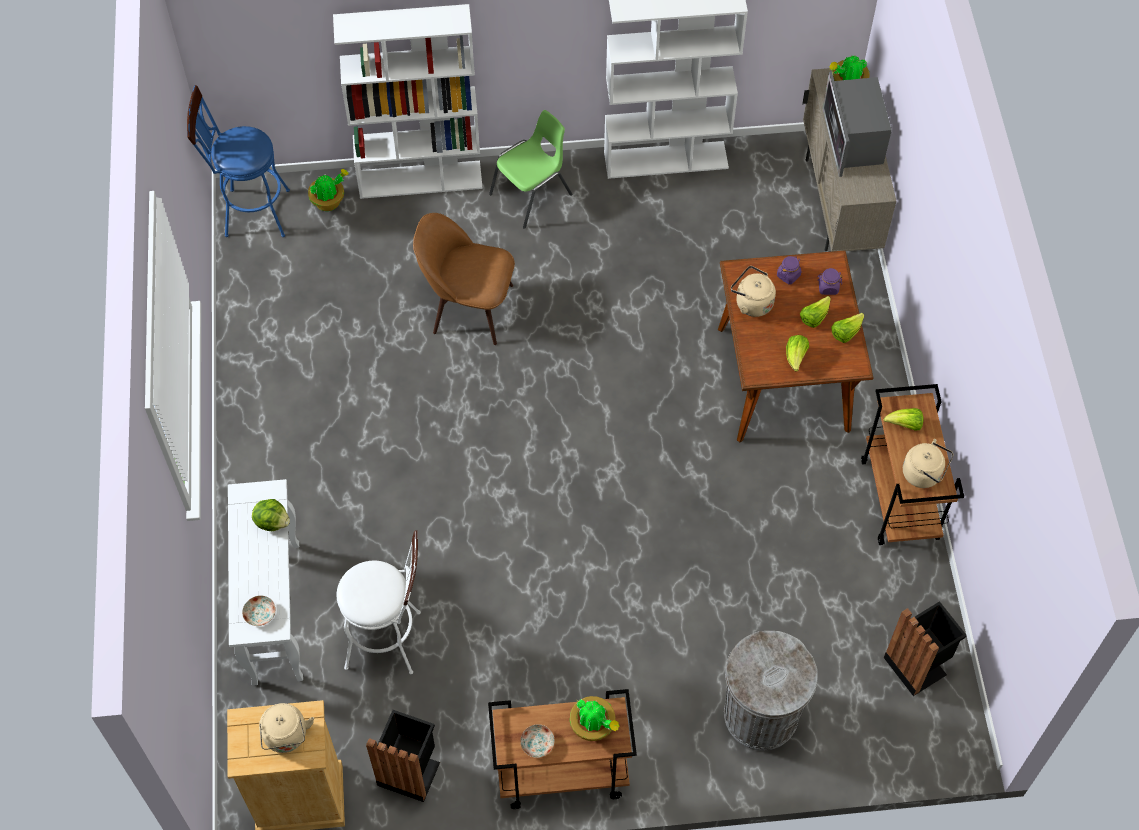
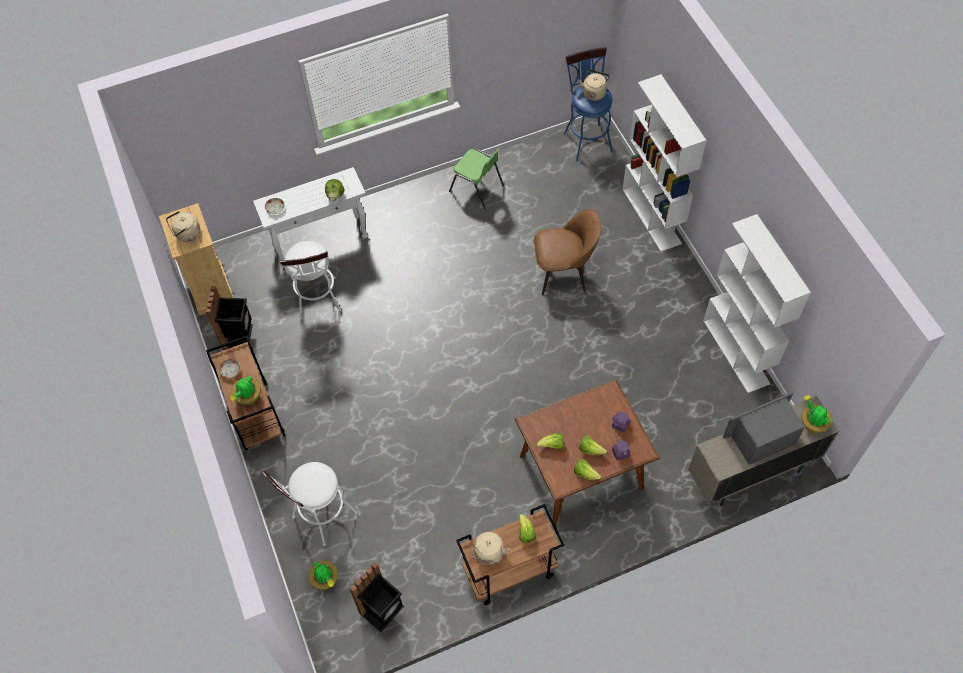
camera: 75 degrees right, 0 degrees up
(329, 201) = (612, 175): potted plant -> potted plant (325, 580)
(469, 308) = (563, 272): brown chair -> brown chair turned 90 degrees clockwise
(532, 194) = (668, 281): green chair -> green chair (477, 189)
(751, 303) = (587, 407): beige kettle -> beige kettle (594, 92)
(760, 715) = (320, 518): grey trash can -> white stool

